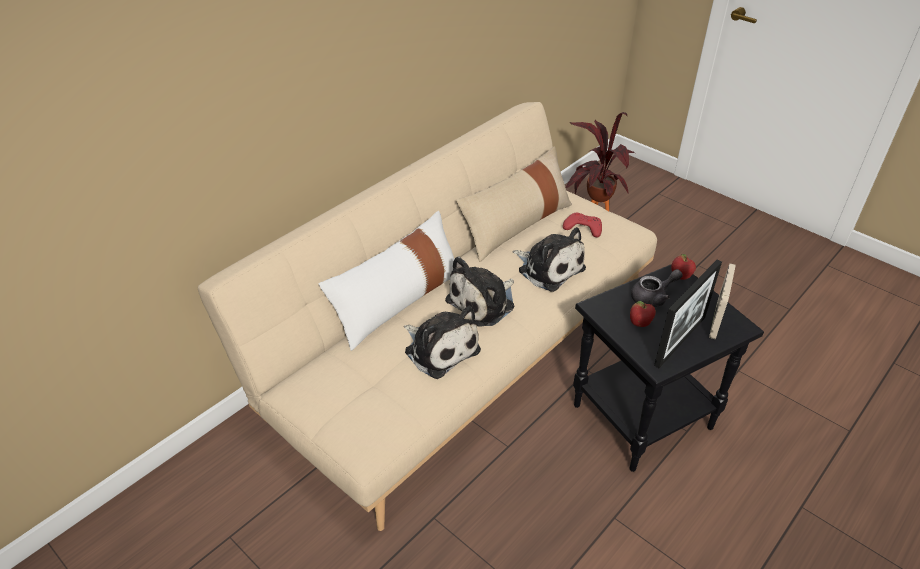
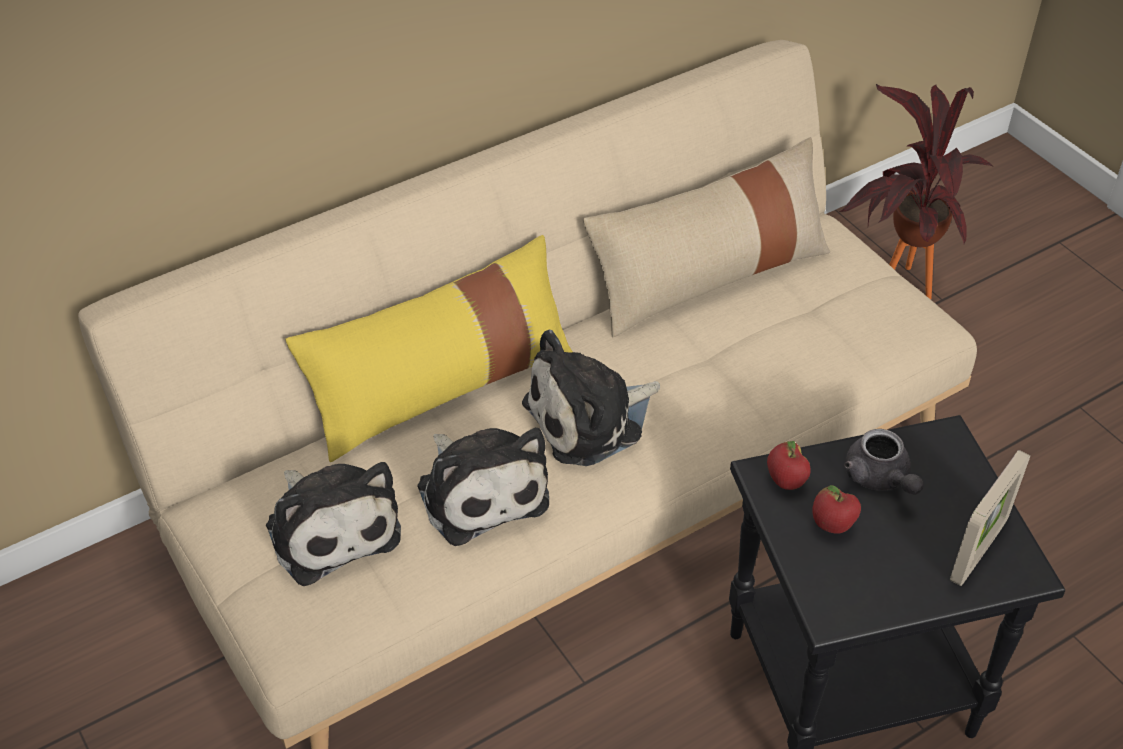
camera: 15 degrees right, 5 degrees up
(398, 301) = (441, 387): white pillow -> yellow pillow
(548, 268) = (734, 374): plush toy -> plush toy (331, 527)
(583, 228) = (832, 304): red game controller -> none
(653, 297) = (880, 479): grey teapot -> grey teapot turned 75 degrees clockwise
(680, 277) = (950, 447): apple -> apple (785, 482)
(680, 341) = (893, 575): picture frame -> none

